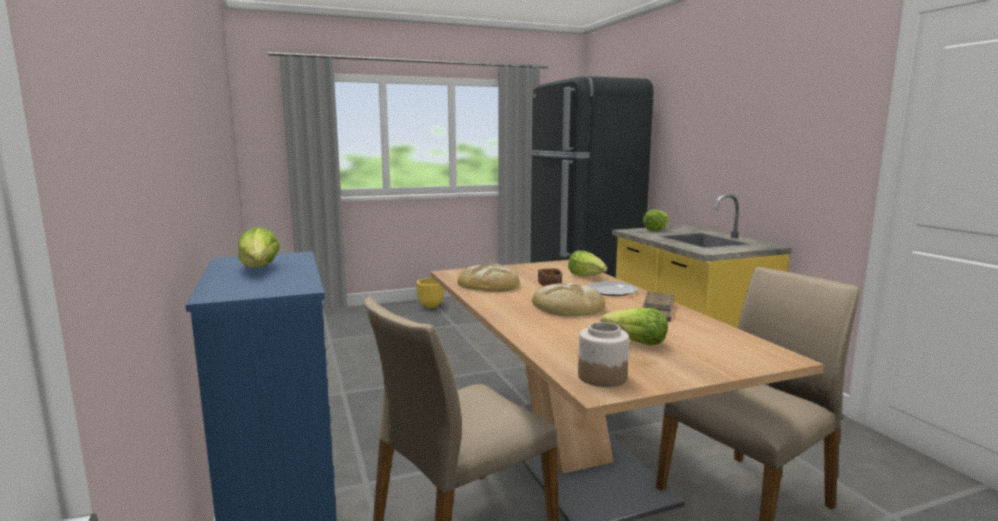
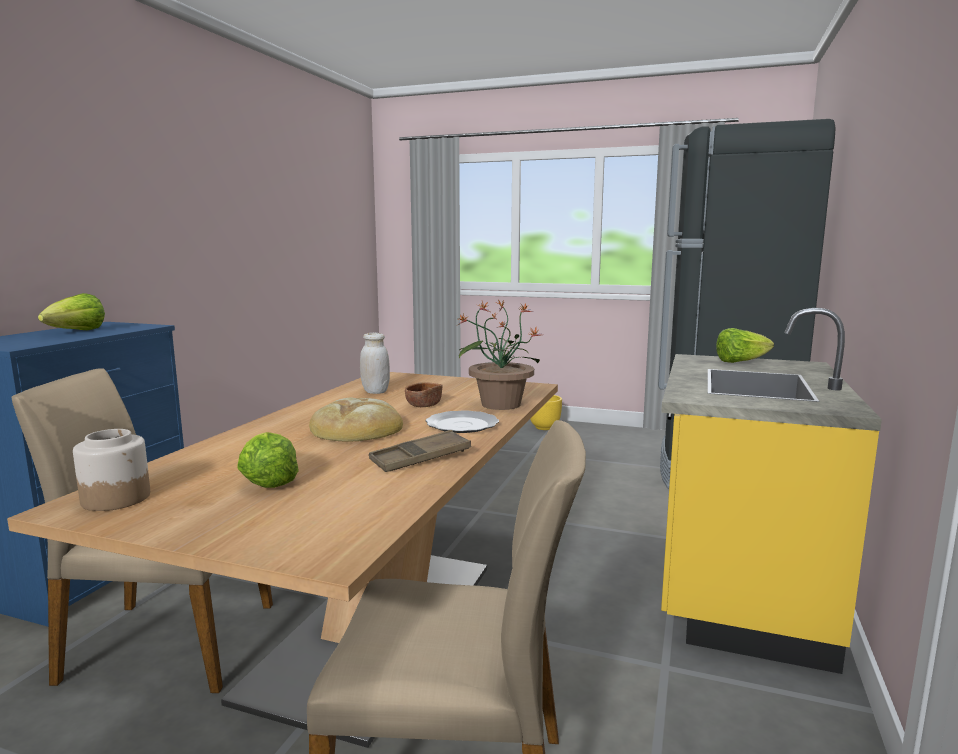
camera: 40 degrees right, 0 degrees up
(489, 284) = (375, 392): bread -> white jar
(587, 276) = (499, 404): lettuce -> potted plant

